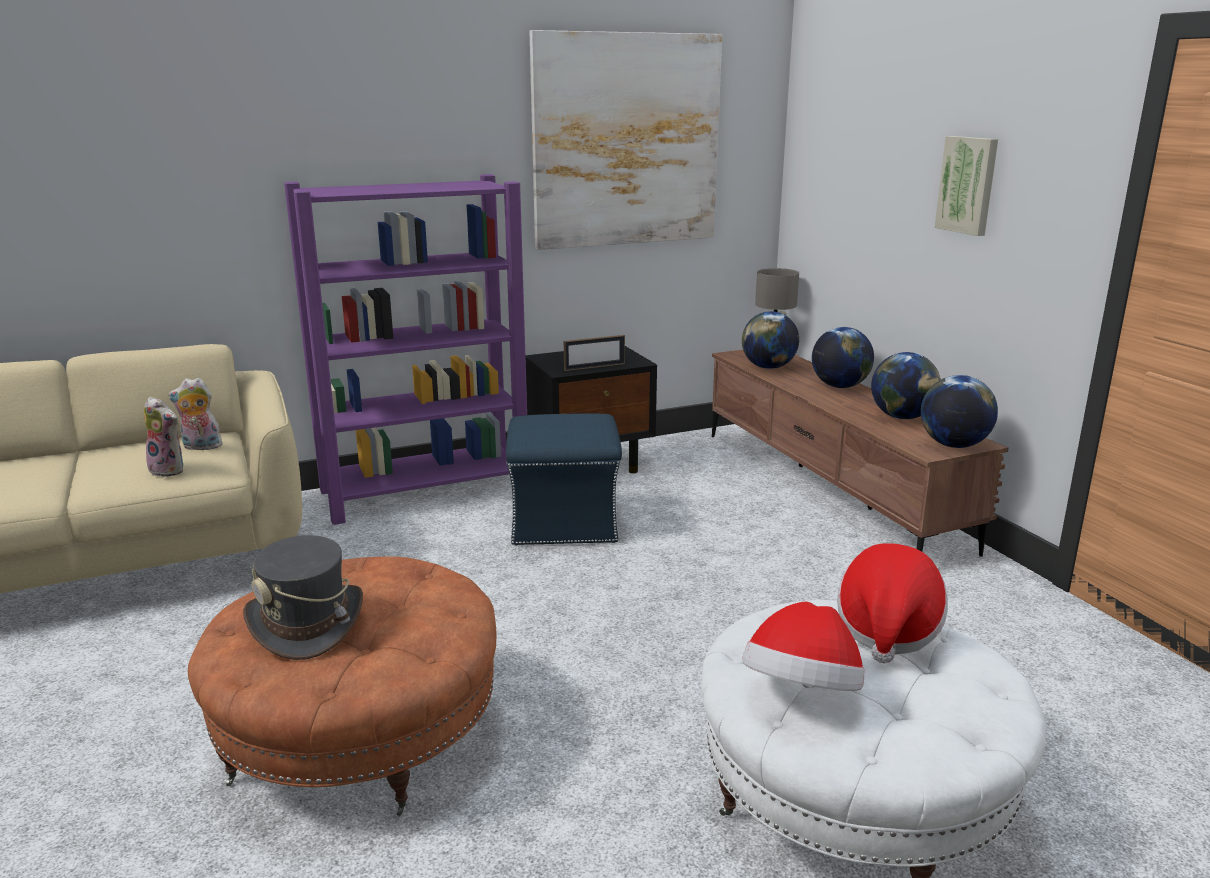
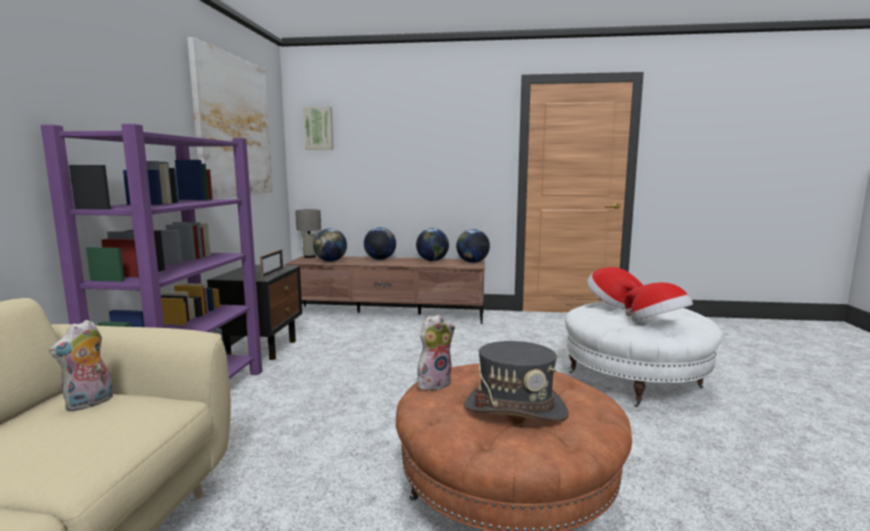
camera: 60 degrees left, 10 degrees down
(170, 470) = (121, 424): plush toy -> plush toy (434, 383)
(565, 522) = (322, 372): blue ottoman -> none
(968, 185) = (434, 148): picture -> picture (319, 128)

